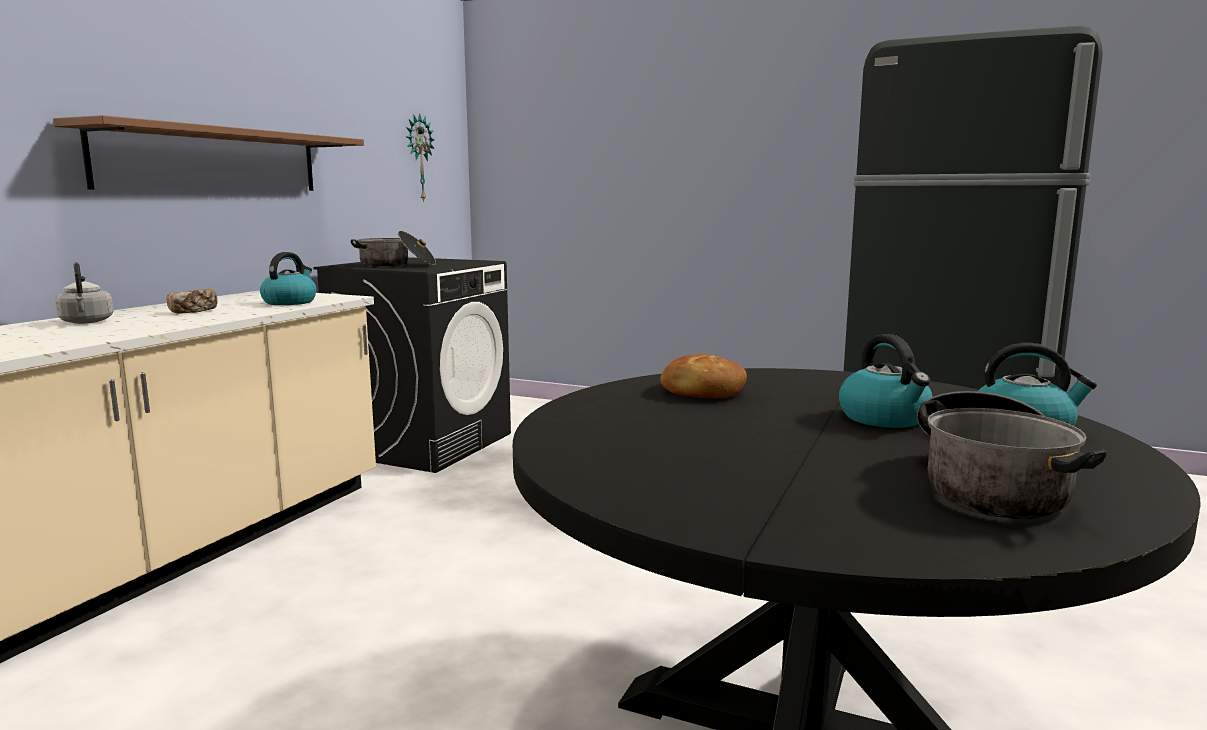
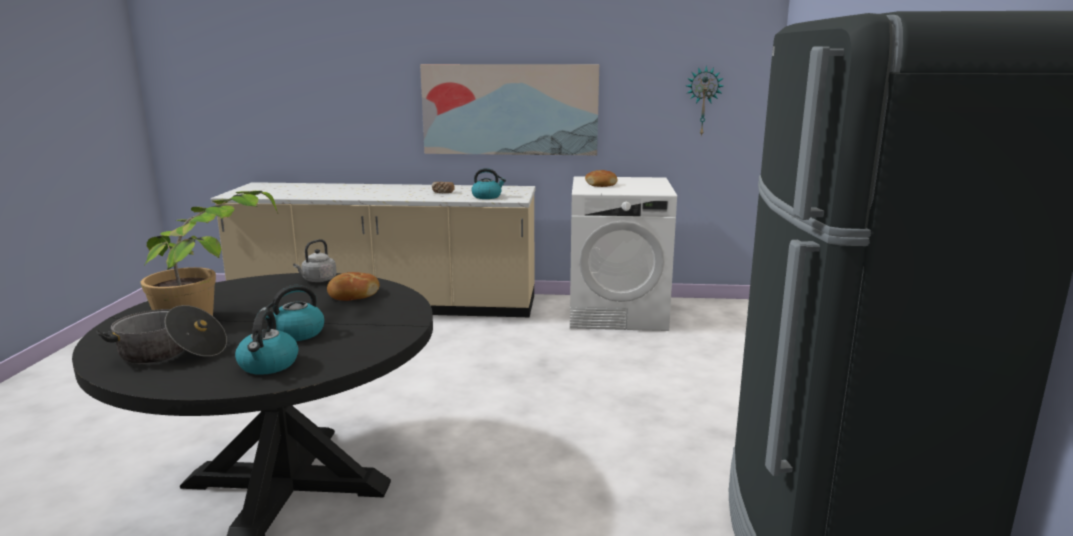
camera: 70 degrees right, 5 degrees up
(86, 322) = (403, 189): grey kettle -> grey kettle (318, 280)
(213, 161) = (510, 109): brown shelf -> picture
(396, 265) = (601, 184): cooking pot -> bread
(425, 444) = (618, 313): black washing machine -> white washing machine
(770, 463) = (215, 315): none -> potted plant

